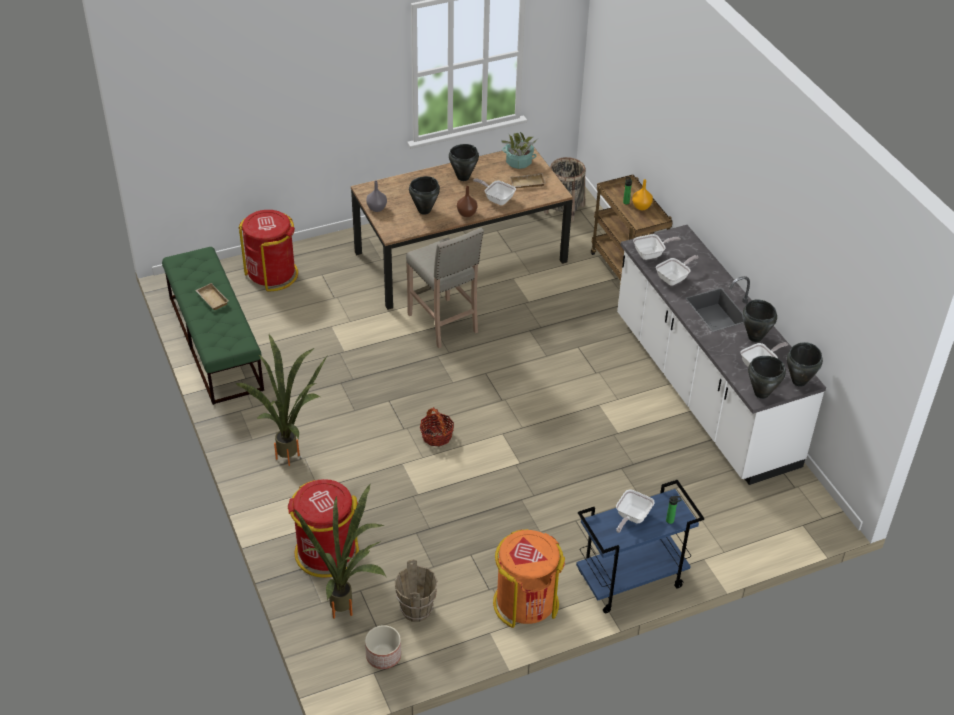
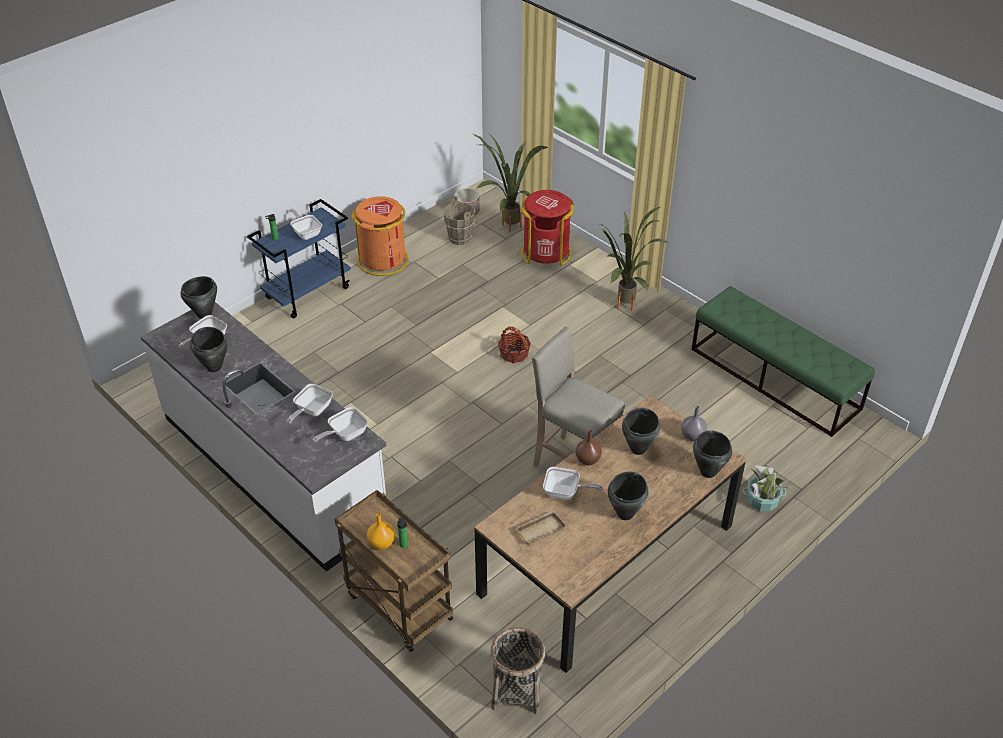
camera: 160 degrees right, 0 degrees up
(211, 299) = (783, 338): beige tray -> none
(272, 274) = (792, 468): red trash can -> none
(518, 162) = (570, 564): potted plant -> potted plant (762, 501)
(631, 517) = (306, 233): frying pan -> frying pan turned 45 degrees counterclockwise
(799, 381) = (167, 335): black cooking pot -> black cooking pot (708, 472)

